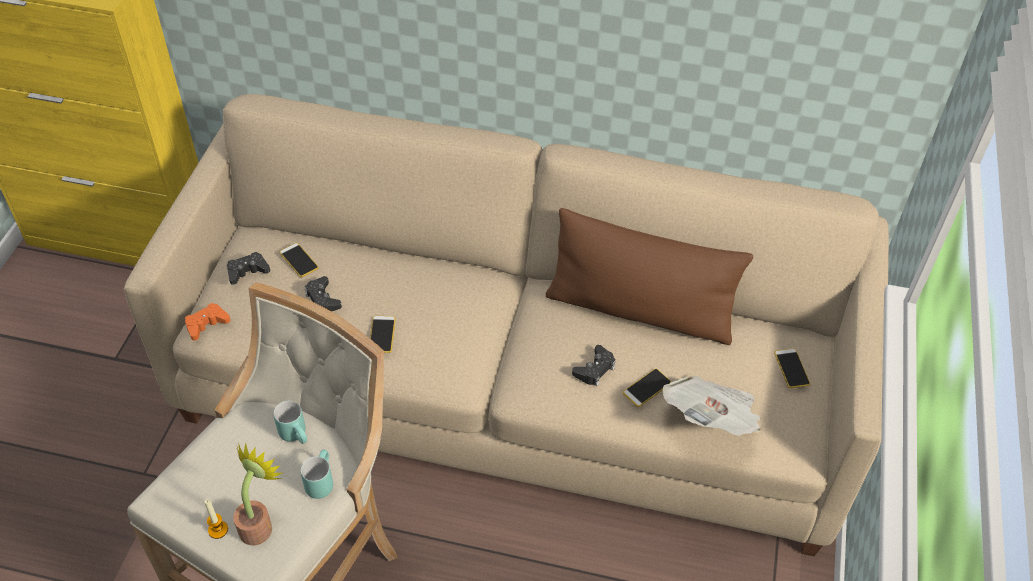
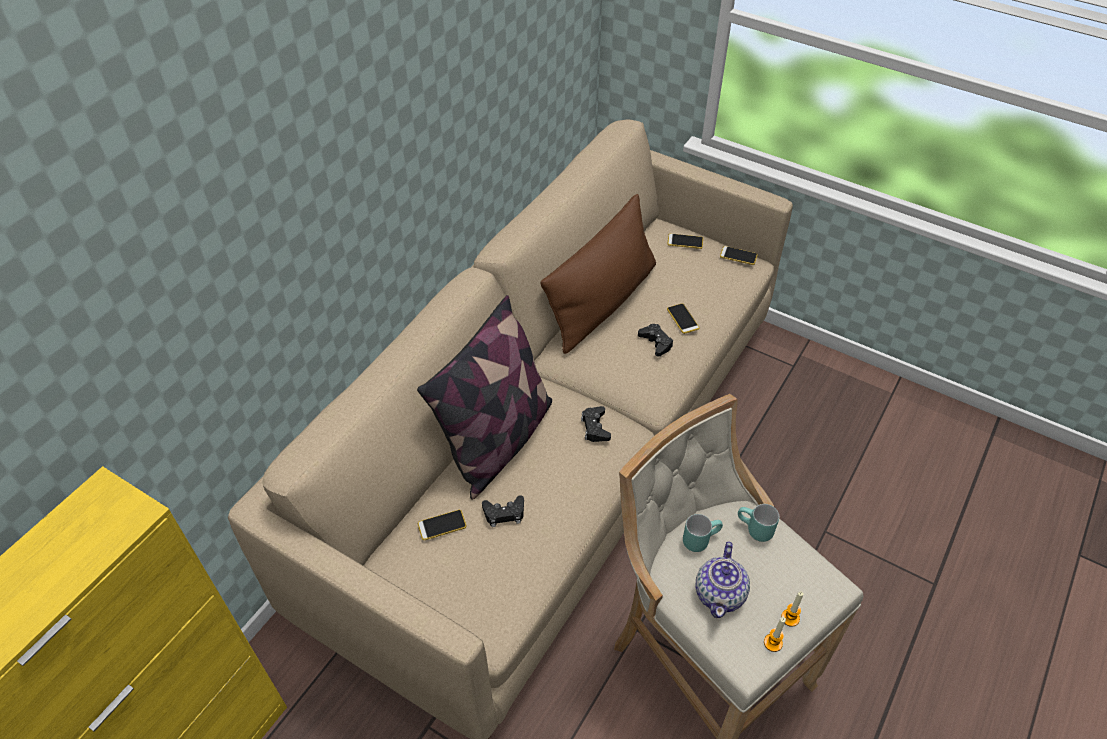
camera: 70 degrees left, 0 degrees up
(186, 518) = (773, 643): none -> candle
(206, 324) = (486, 628): orange game controller -> none
(235, 464) = (720, 593): none -> teapot
(247, 271) = (434, 575): black game controller -> black game controller (595, 427)
(259, 524) = (790, 583): potted plant -> none
(382, 334) = (568, 474): phone -> phone (738, 256)
(408, 273) = (498, 440): none -> pillow
(711, 420) = (720, 294): newspaper -> none

